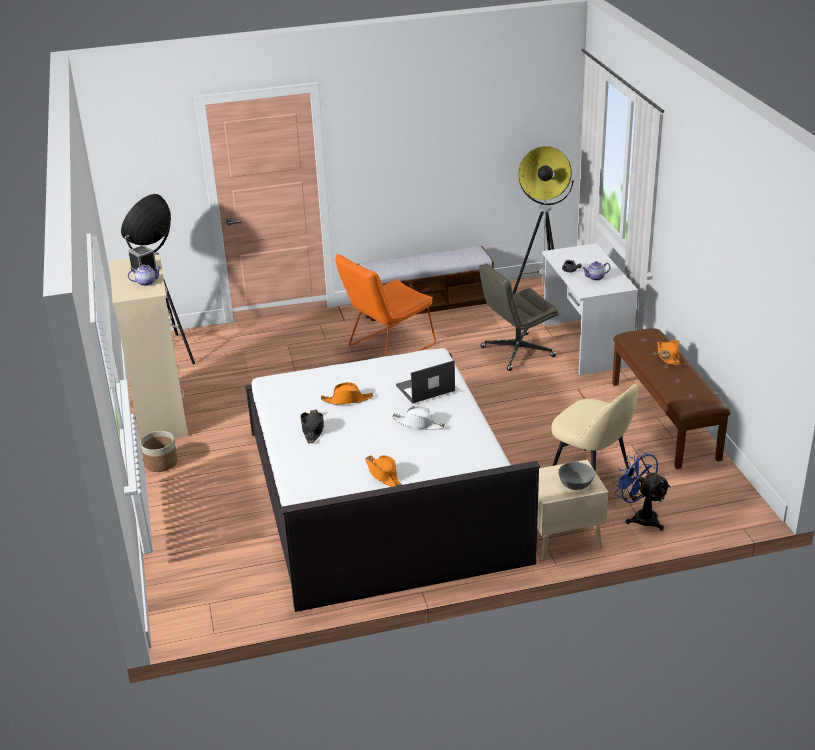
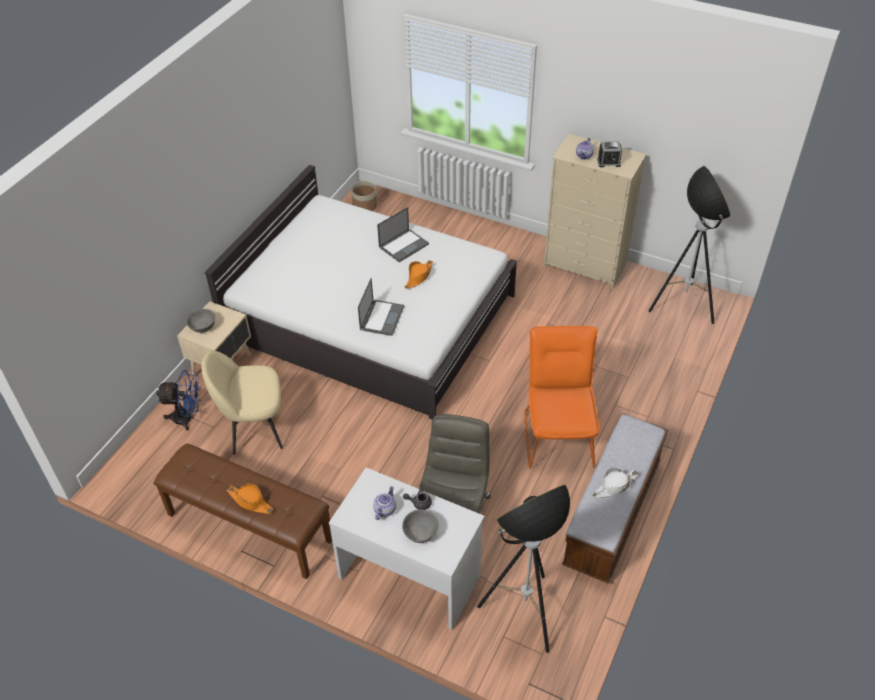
camera: 130 degrees right, 15 degrees up
(160, 463) = (523, 243): planter -> planter (365, 205)
(312, 429) = (404, 245): black hat -> laptop
(383, 475) = (319, 248): orange hat -> none
(419, 424) = (347, 291): white hat -> white hat (614, 486)
(588, 261) = (420, 533): none -> grey bowl

